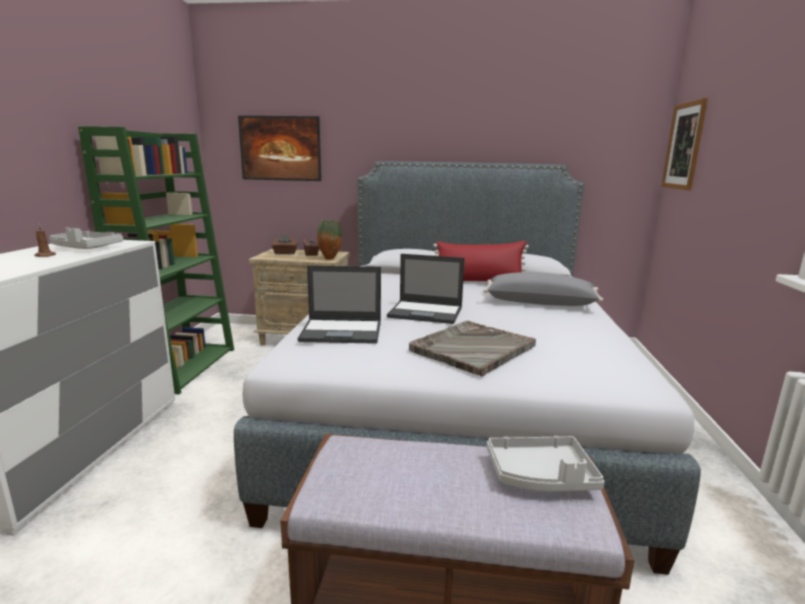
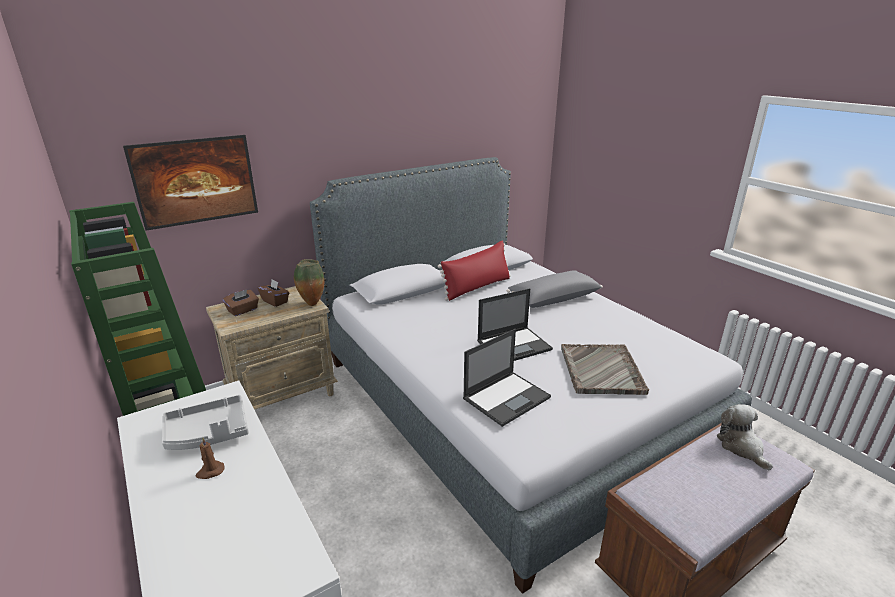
camera: 40 degrees left, 10 degrees up
(541, 476) = (741, 447): grey tray -> plush toy
(684, 146) = (581, 135): picture -> none

